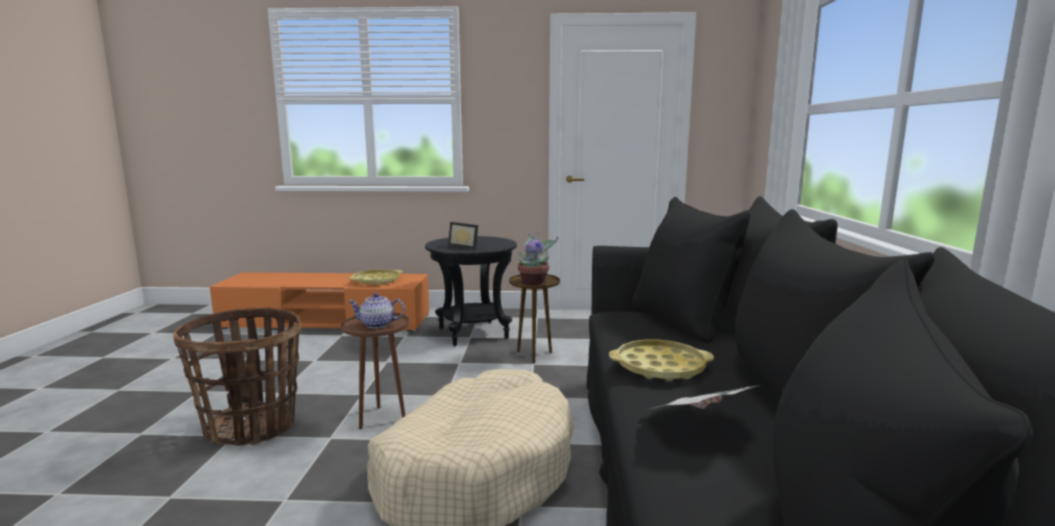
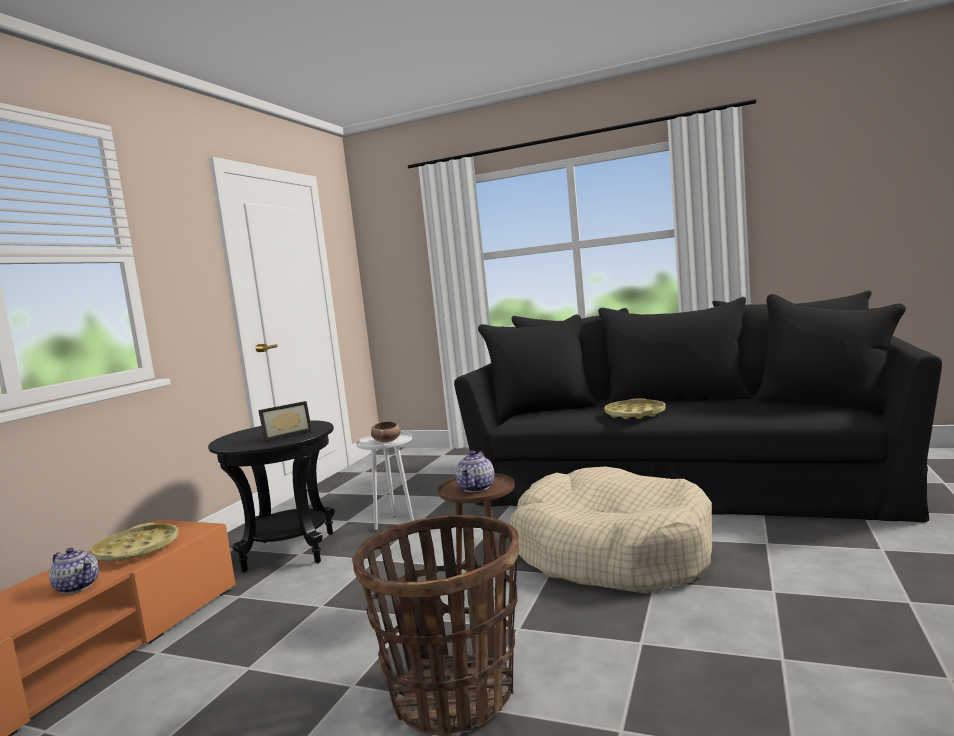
camera: 70 degrees left, 5 degrees down
(330, 283) = (77, 586): none -> teapot
(534, 282) = (387, 441): potted plant -> bowl
(534, 355) = (394, 523): brown side table -> white side table
(696, 425) = (719, 411): newspaper -> none

